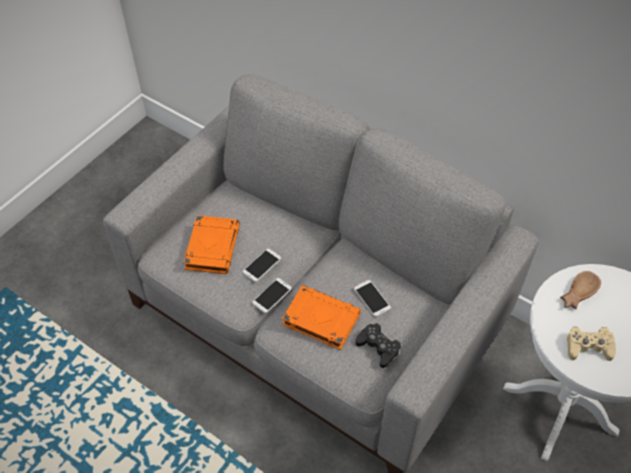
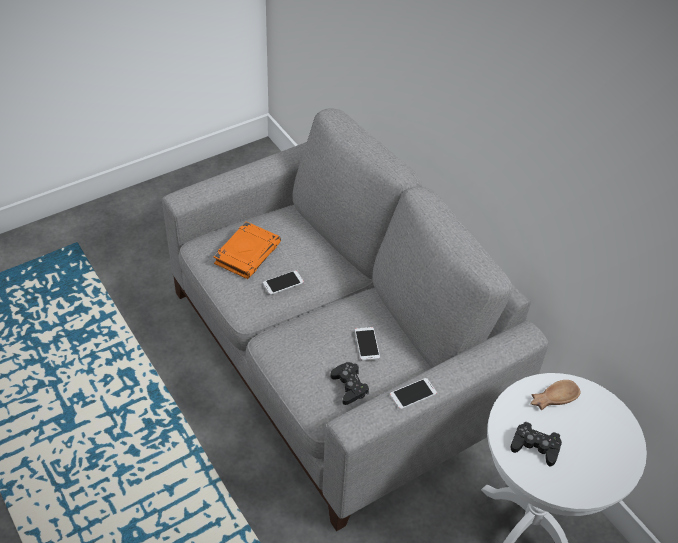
camera: 20 degrees right, 5 degrees down
(272, 295) = (279, 311): phone -> phone (413, 394)
(320, 319) = (310, 344): orange book -> none
(588, 347) = (535, 447): beige game controller -> black game controller

